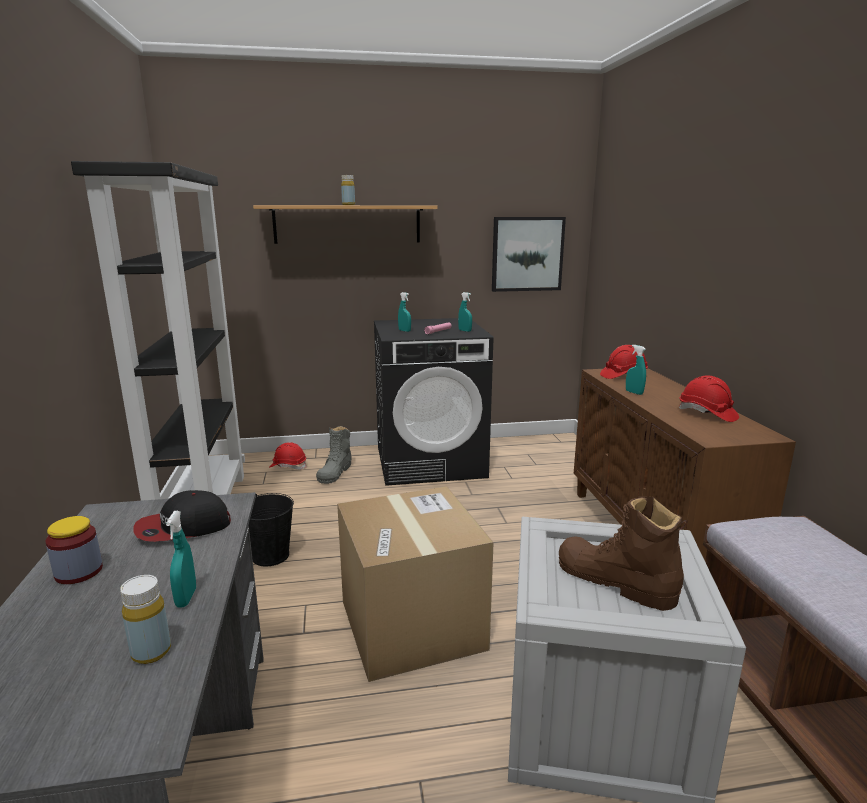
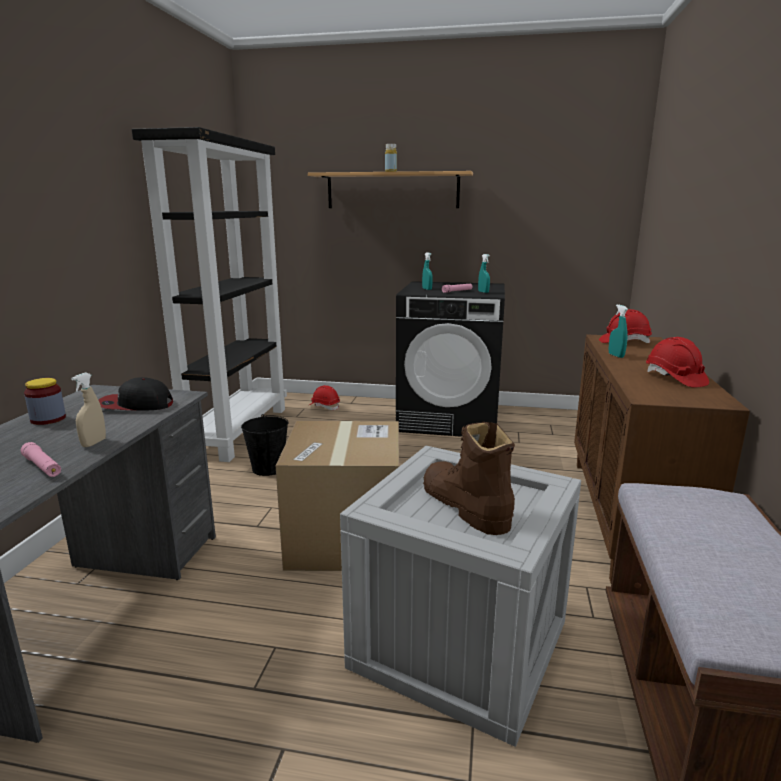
camera: 20 degrees right, 0 degrees up
(151, 652) = (42, 467): yellow bottle -> pink flashlight
(186, 598) = (94, 443): turquoise spray bottle -> beige spray bottle
(335, 472) = (359, 416): grey boot -> none
(527, 254) = (569, 221): picture -> none

